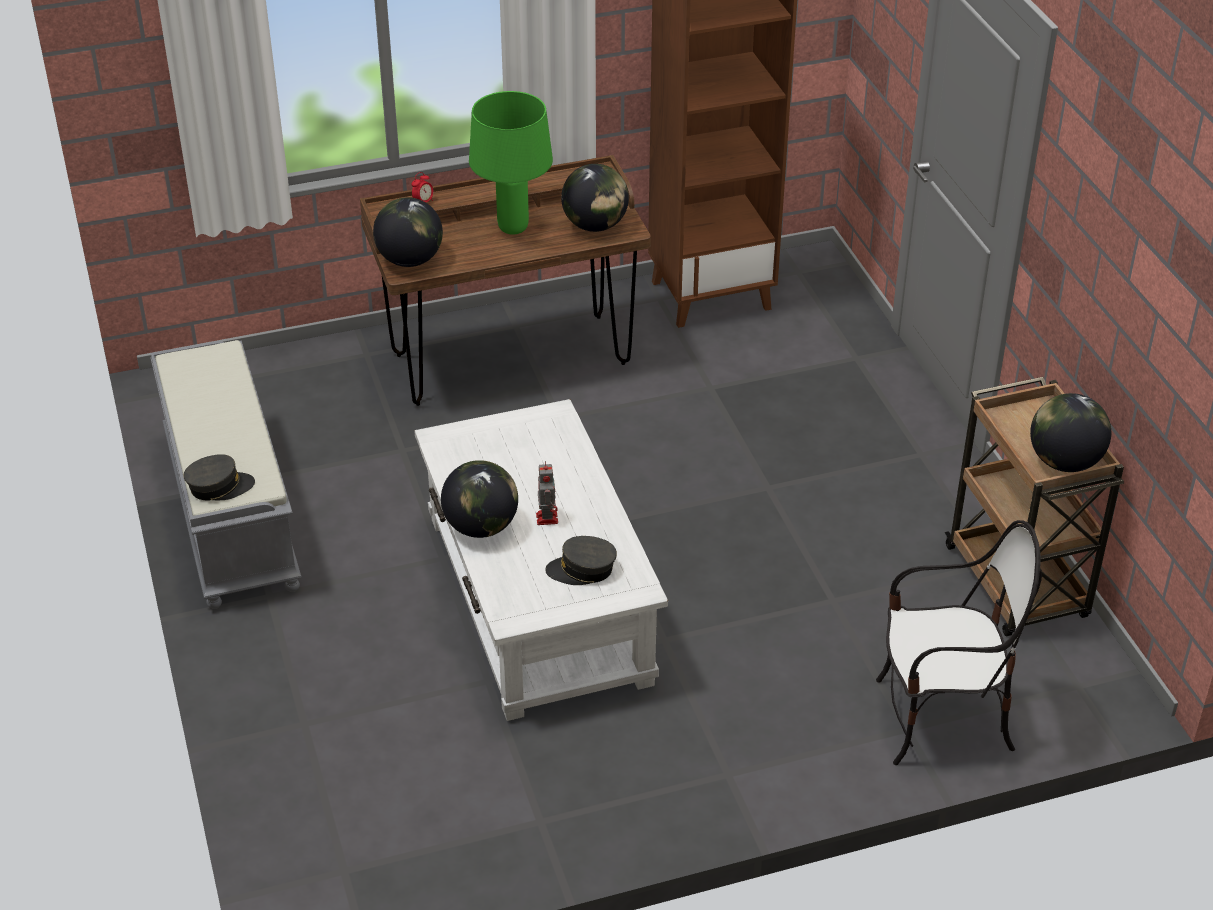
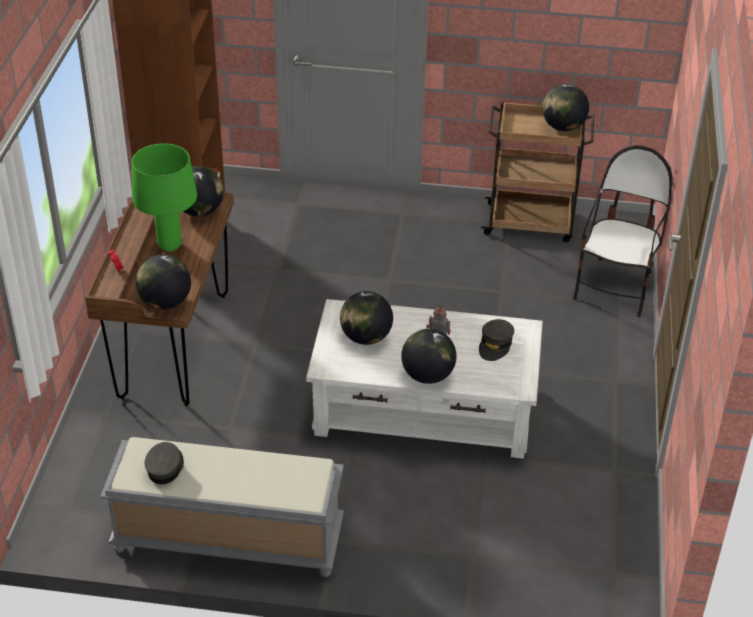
camera: 65 degrees left, 0 degrees up
(219, 487) = (300, 490): grey cap -> grey cap (165, 468)
(518, 453) = (366, 337): none -> globe

